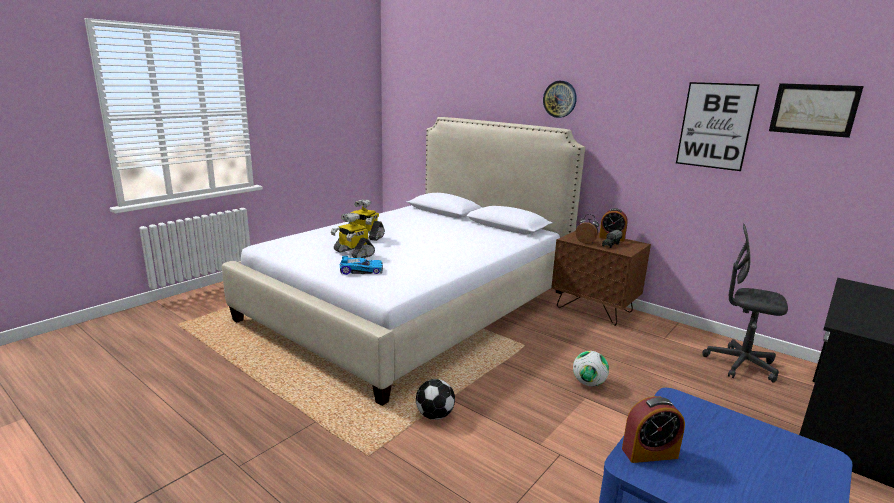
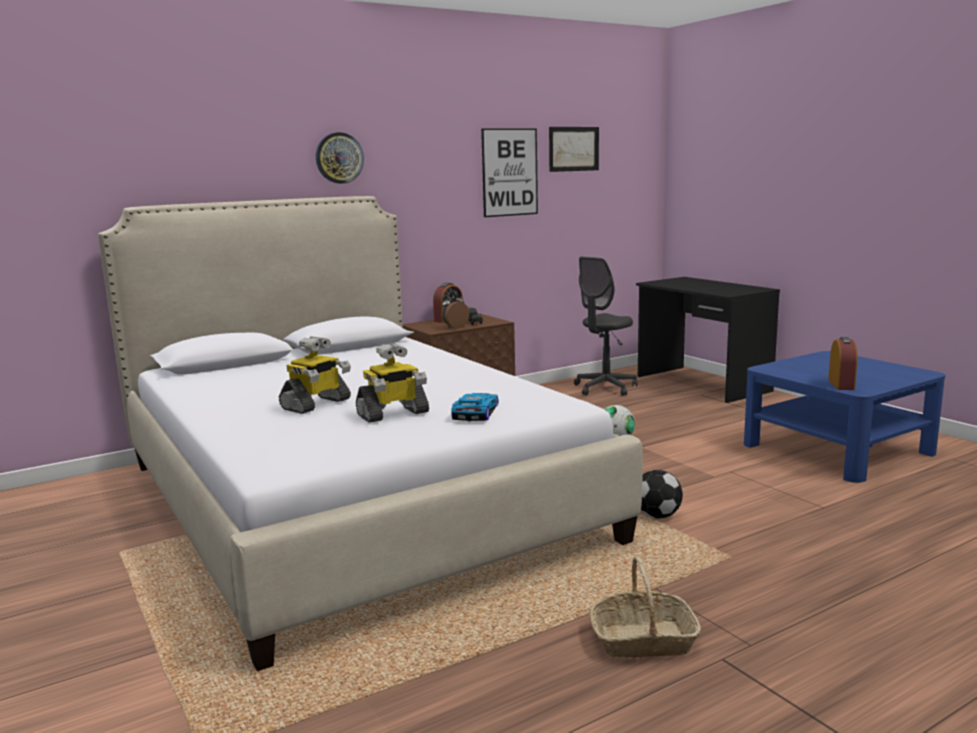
camera: 70 degrees left, 5 degrees down
(249, 420) = (643, 640): none -> basket

